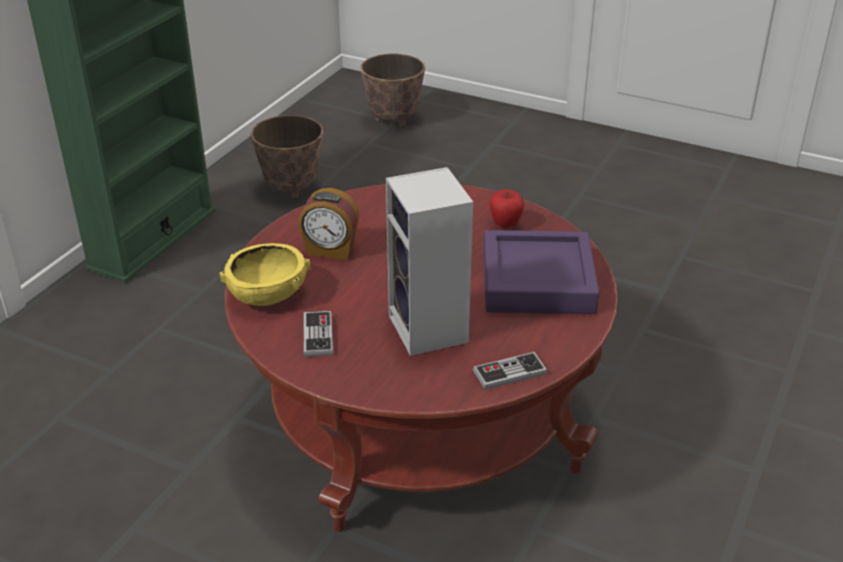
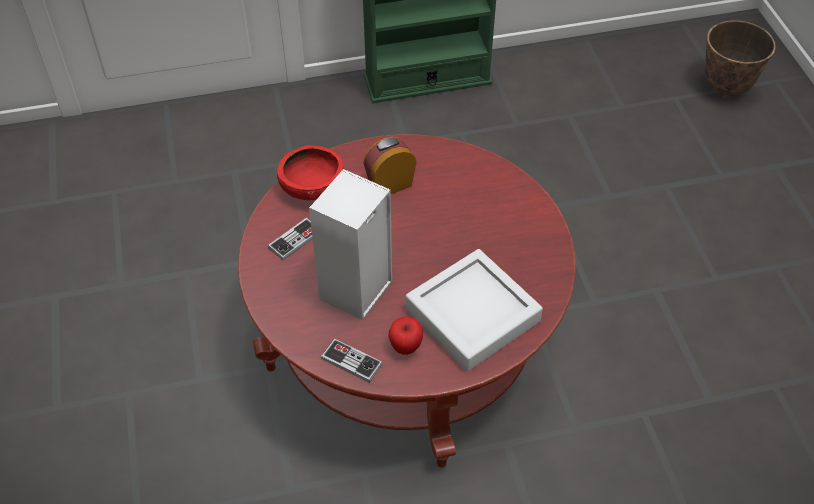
camera: 50 degrees right, 15 degrees up
(268, 294) = (312, 188): yellow bowl -> red bowl
(291, 188) = (564, 100): planter -> none
(330, 250) = (389, 184): alarm clock -> alarm clock turned 90 degrees clockwise
(505, 225) = (524, 254): apple -> apple (405, 347)
(537, 281) = (472, 315): purple tray -> grey tray

